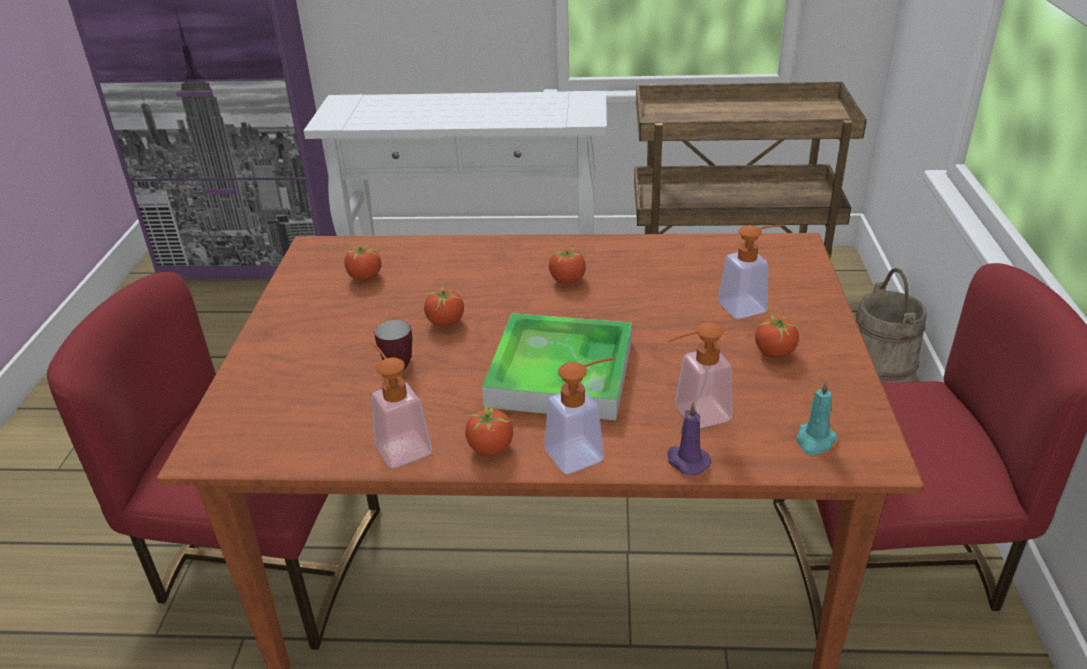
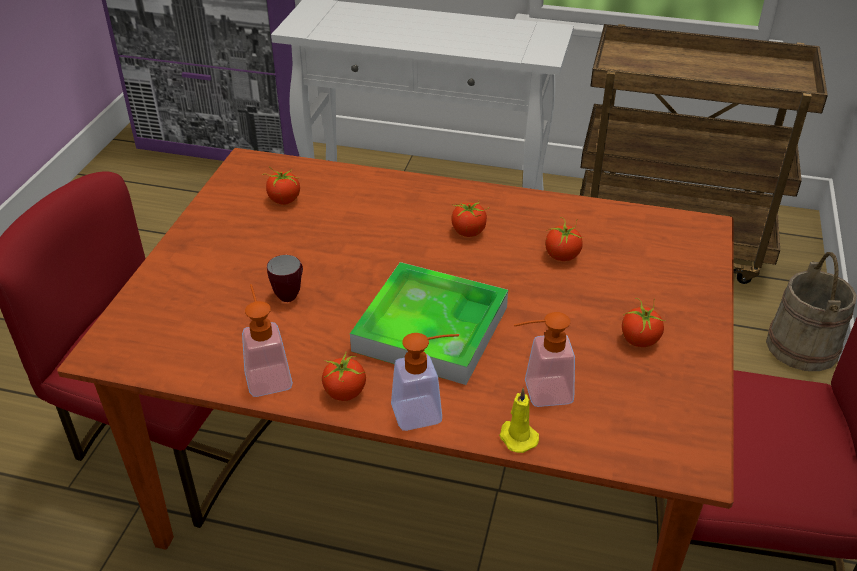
camera: 10 degrees right, 5 degrees up
(445, 322) = (343, 258): tomato -> tomato (562, 256)
(686, 461) = (517, 437): purple candle -> yellow candle
(749, 306) = (633, 286): soap dispenser -> none
(815, 441) = (644, 438): turquoise candle -> none

